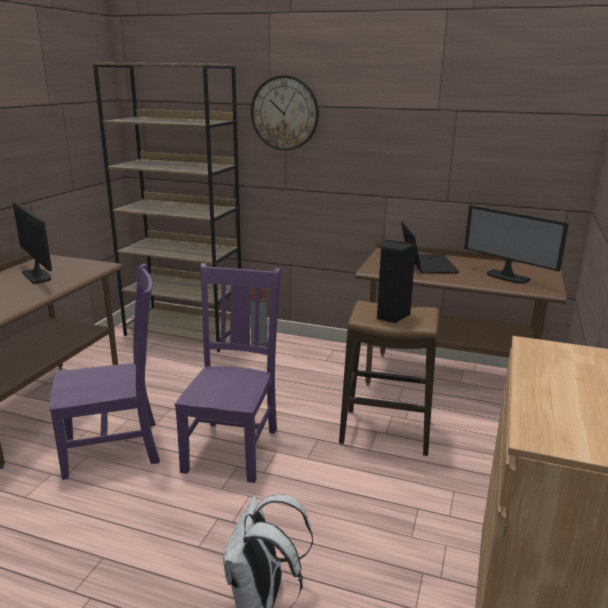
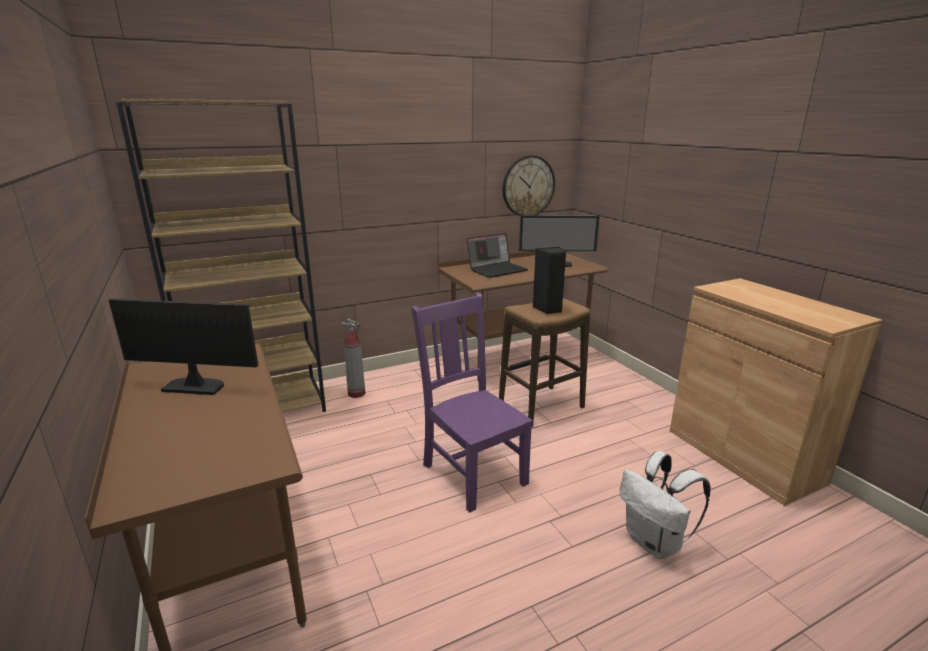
camera: 45 degrees left, 0 degrees up
(116, 448) = (385, 532): purple chair -> none
(285, 113) = (337, 153): wall clock -> wall clock (528, 186)
(426, 264) = (497, 270): laptop -> laptop turned 105 degrees clockwise

